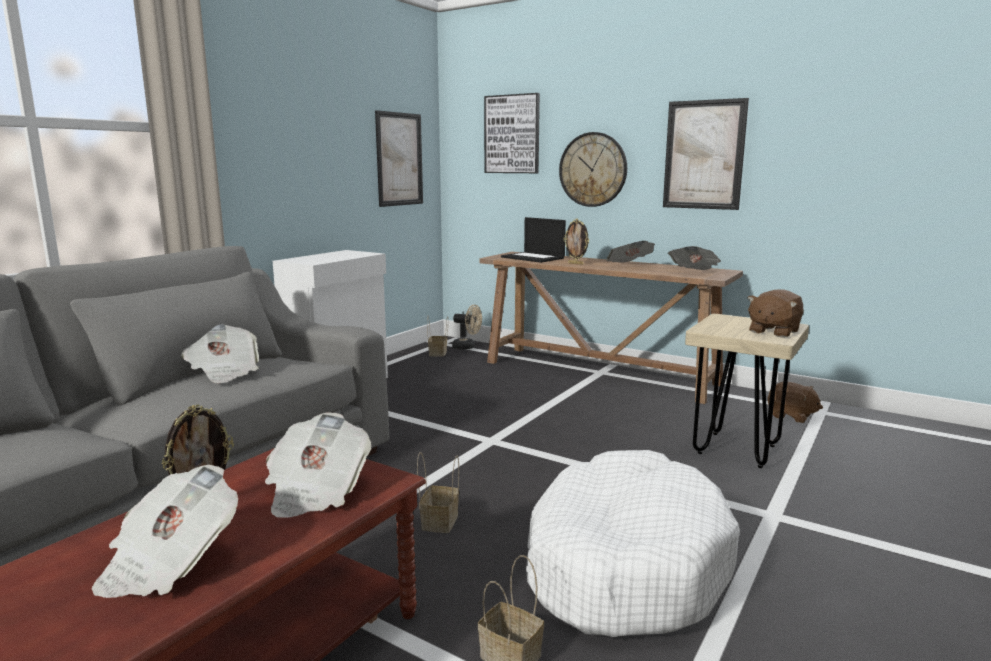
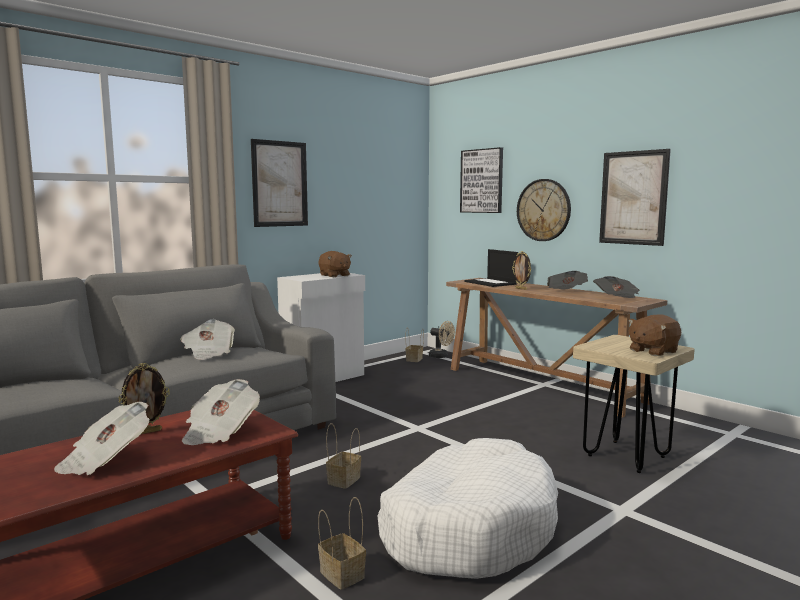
camera: 15 degrees right, 5 degrees down
(399, 159) = (390, 201): picture -> picture (280, 184)
(791, 416) = (700, 435): brown plush toy -> brown plush toy (334, 275)

